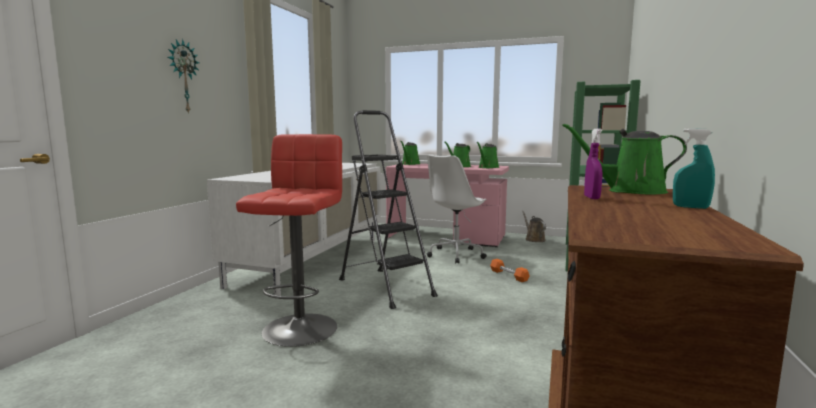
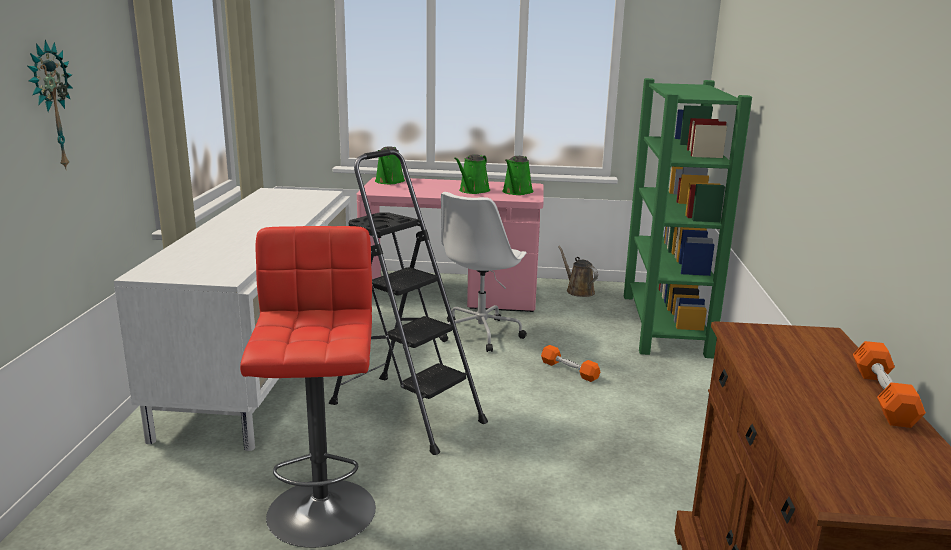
camera: 15 degrees left, 10 degrees up
(591, 198) = (768, 373): purple spray bottle -> none
(630, 191) = (795, 342): green watering can -> none
(690, 207) = (882, 396): turquoise spray bottle -> orange dumbbell

